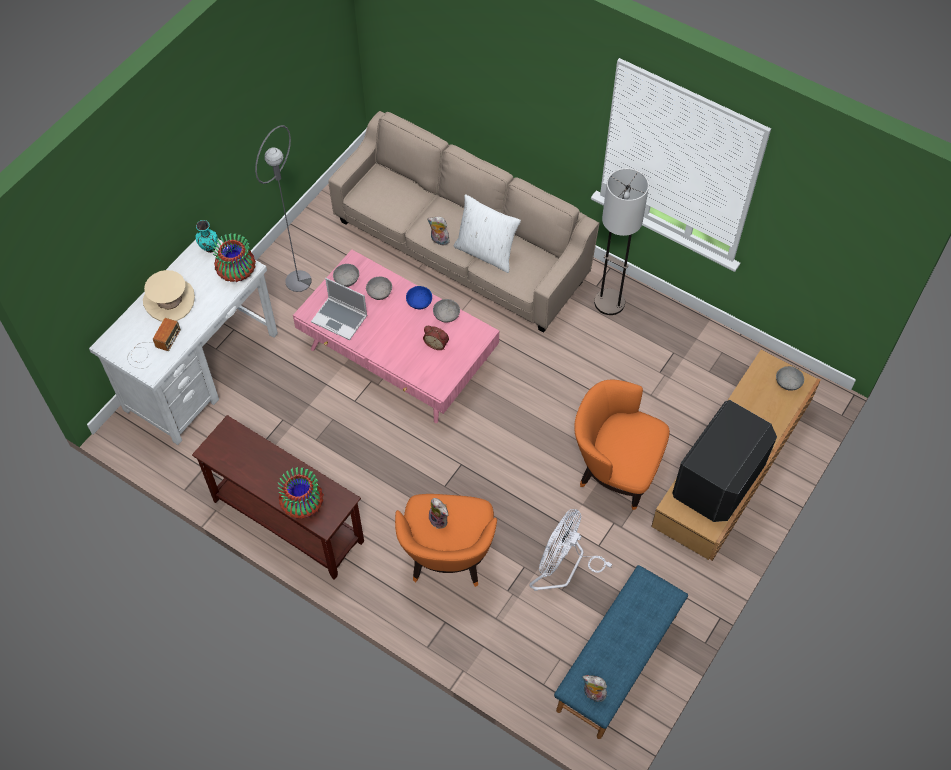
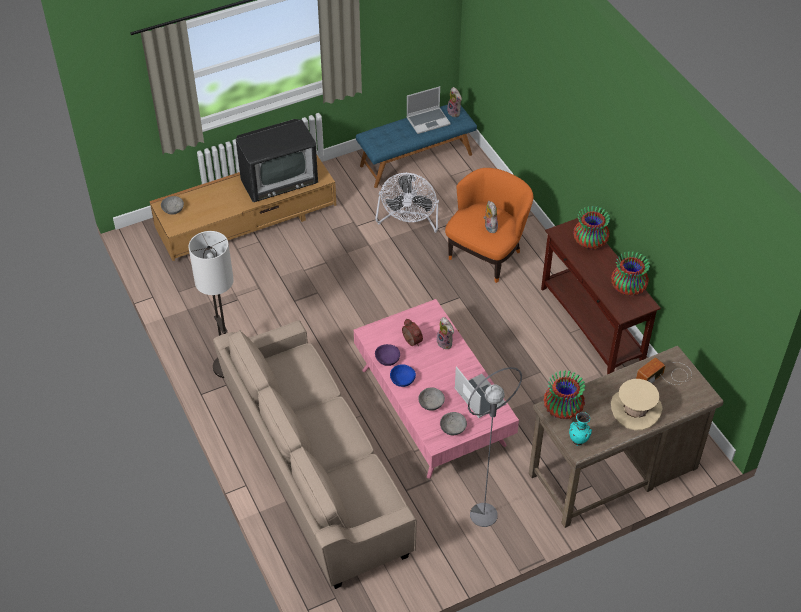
camera: 150 degrees left, 10 degrees down
(201, 370) = (613, 472): white desk -> brown desk
(236, 463) = (628, 287): none -> vase
(439, 240) = (348, 426): plush toy -> plush toy (446, 343)
(446, 315) = (387, 360): grey bowl -> purple bowl
(486, 252) = (314, 397): white pillow -> none
(566, 562) = (407, 219): white fan -> white fan turned 45 degrees clockwise
(614, 470) = (328, 254): orange armchair -> none
(615, 659) = (428, 121): none -> laptop

